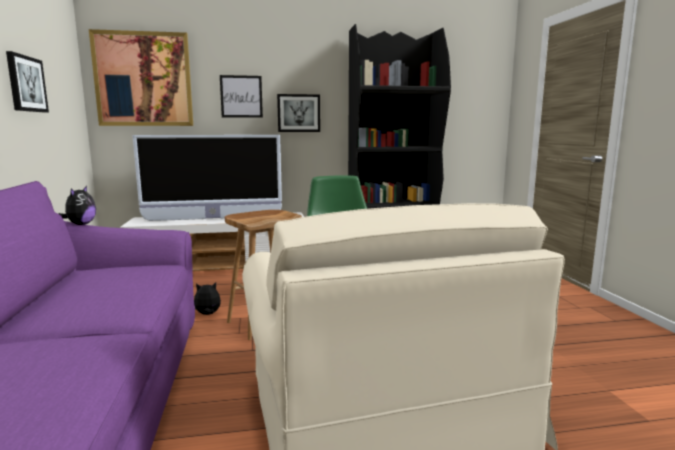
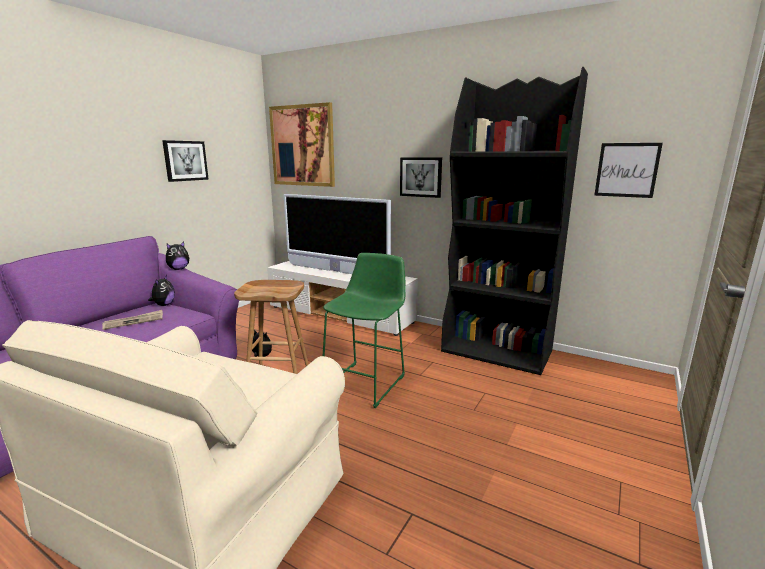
camera: 40 degrees right, 5 degrees up
(93, 270) = (163, 305): none -> plush toy
(108, 285) = (134, 321): none -> newspaper
(241, 96) = (371, 160): picture -> picture (626, 170)

